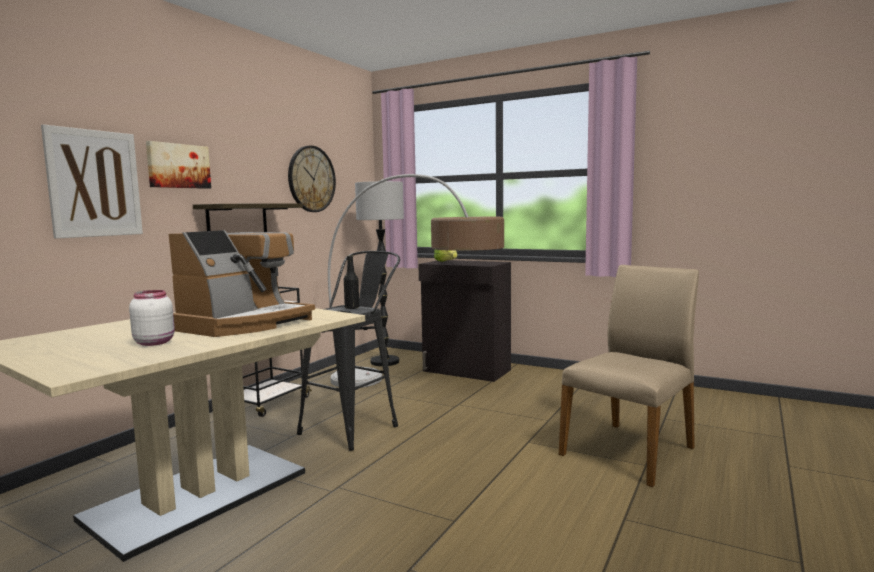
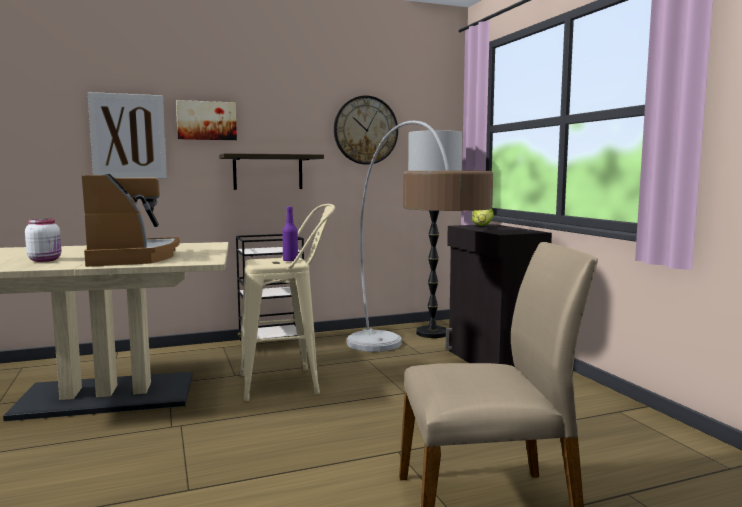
camera: 40 degrees right, 0 degrees up
(244, 324) = (133, 257): coffee machine -> coffee machine turned 90 degrees counterclockwise
(352, 308) = (290, 260): black bottle -> purple bottle
(356, 427) = (289, 383): black stool -> beige stool

